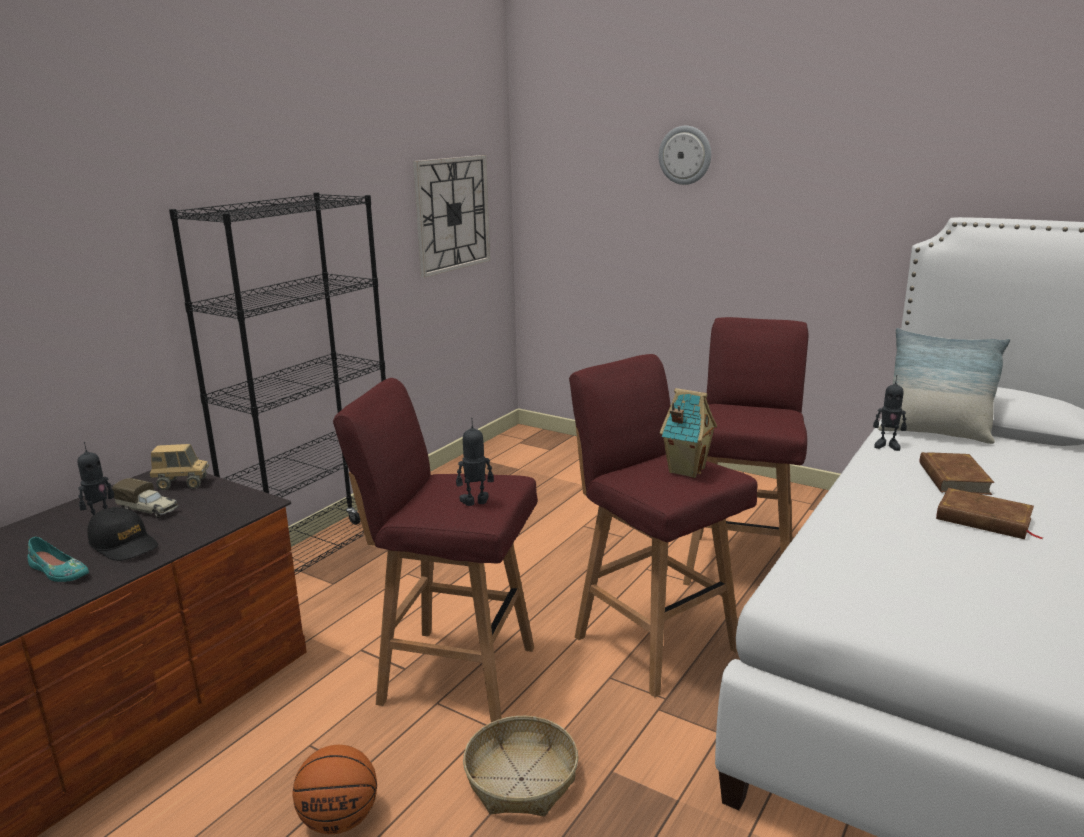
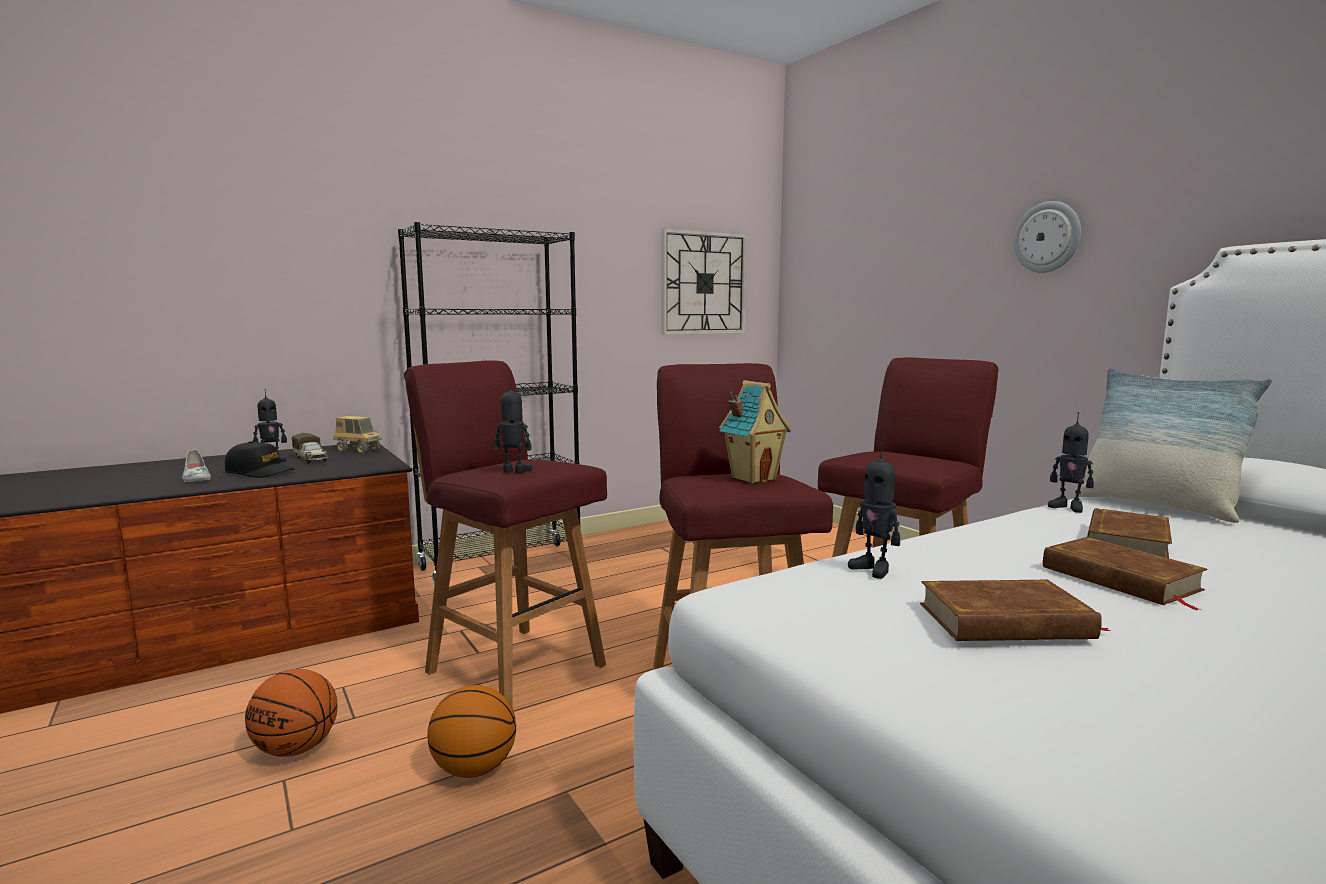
camera: 25 degrees right, 10 degrees down
(58, 572) = (196, 478): turquoise shoe -> white shoe
(124, 545) = (260, 472): black cap -> black cap turned 45 degrees counterclockwise
(520, 779) = (474, 768): basket -> basketball
(685, 155) = (927, 218): wall clock -> wall clock (1047, 237)
(847, 548) = (873, 569): none -> toy robot
(970, 579) = (1005, 621): none -> brown book

